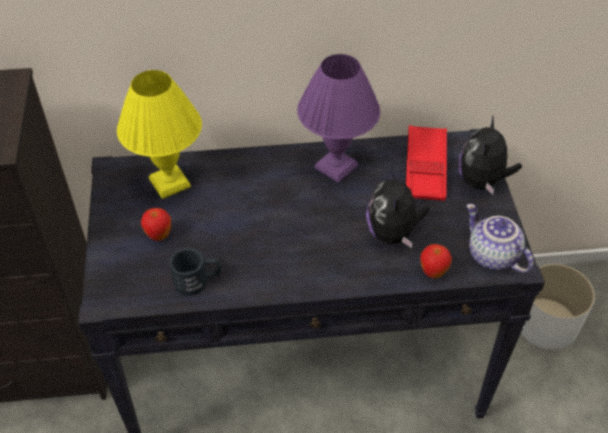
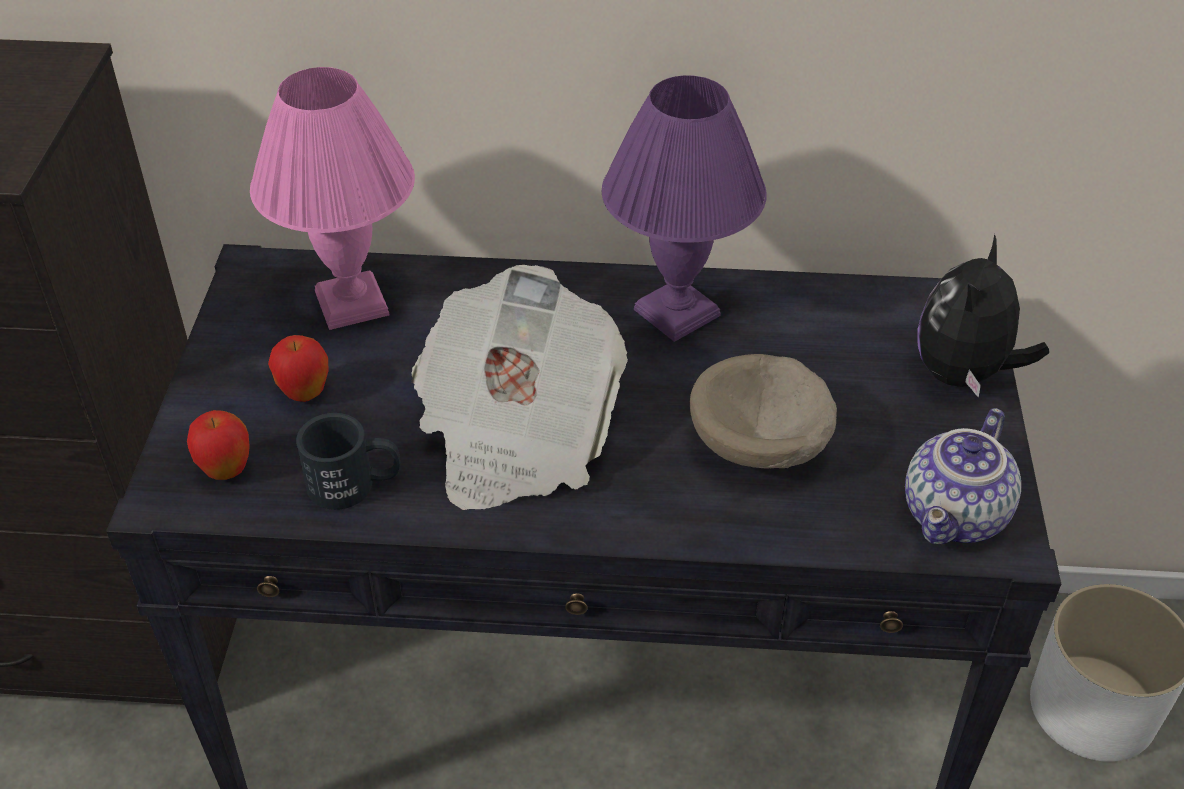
camera: 10 degrees right, 5 degrees down
(169, 183) = (350, 304): yellow table lamp -> pink table lamp
(271, 242) = (516, 433): none -> newspaper
(392, 233) = (761, 447): plush toy -> beige bowl
(425, 168) = (854, 335): red tray -> none
(433, 272) = (827, 532): apple -> apple (226, 471)
(491, 256) = (956, 517): teapot -> teapot turned 120 degrees counterclockwise

